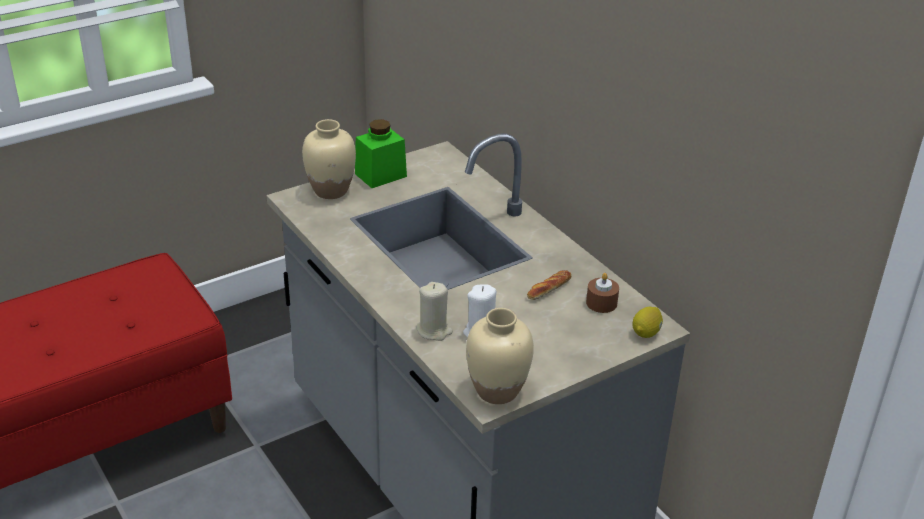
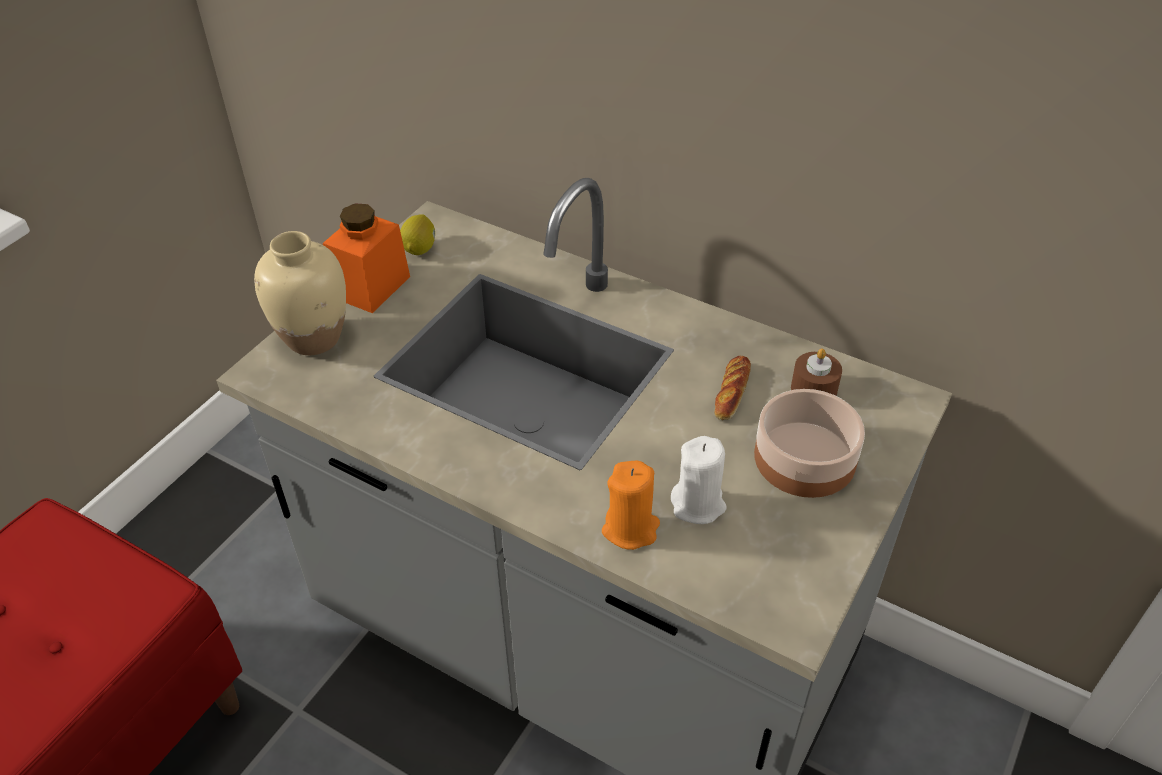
camera: 25 degrees left, 10 degrees up
(380, 175) = (371, 286): green jar -> orange jar
(434, 330) = (630, 529): beige candle -> orange candle
(497, 391) = (792, 599): beige vase -> none
(563, 333) = (803, 459): none -> bowl
(646, 333) = (903, 414): lemon -> lemon (420, 248)

